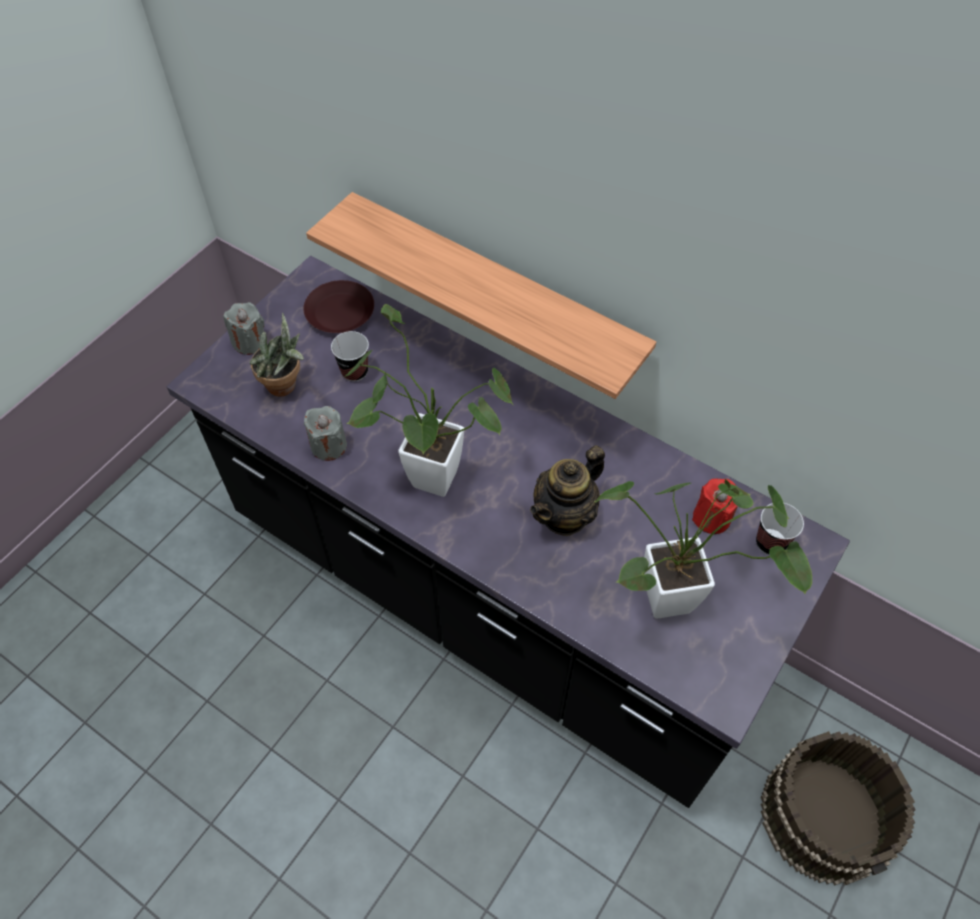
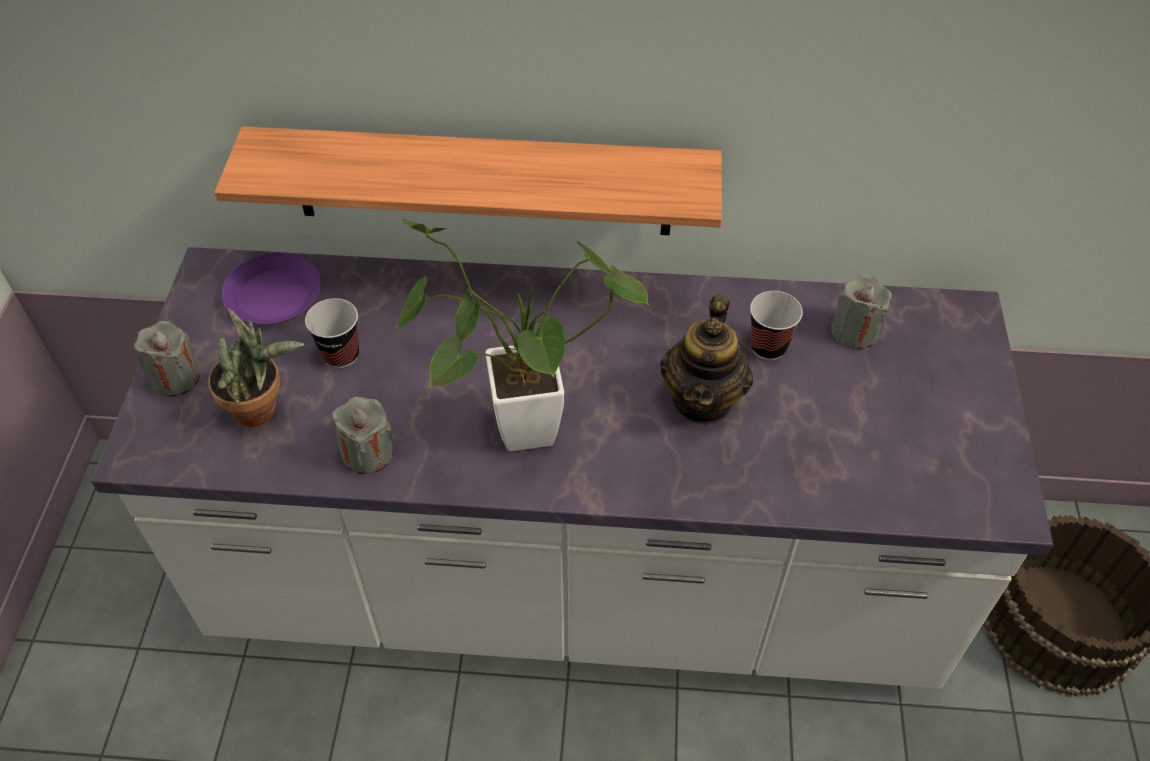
camera: 30 degrees left, 5 degrees down
(339, 313) = (274, 297): brown plate -> purple plate
(490, 595) = (575, 580): black counter -> white counter
(679, 598) = (884, 428): potted plant -> none
(711, 518) = (854, 331): red candle -> grey candle
(770, 543) = (929, 329): cup -> cup (768, 347)

